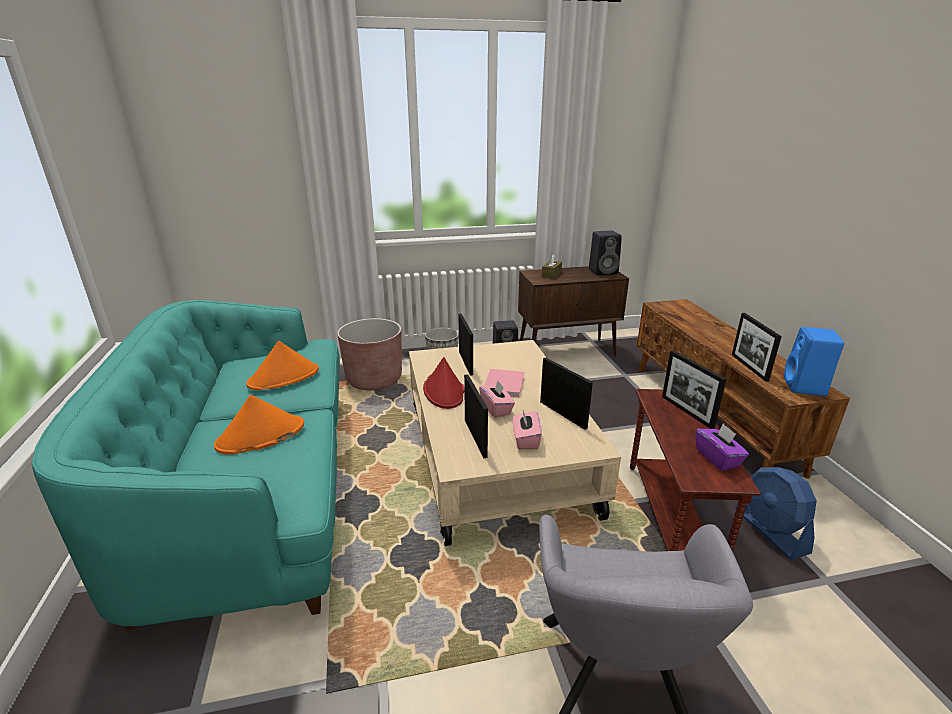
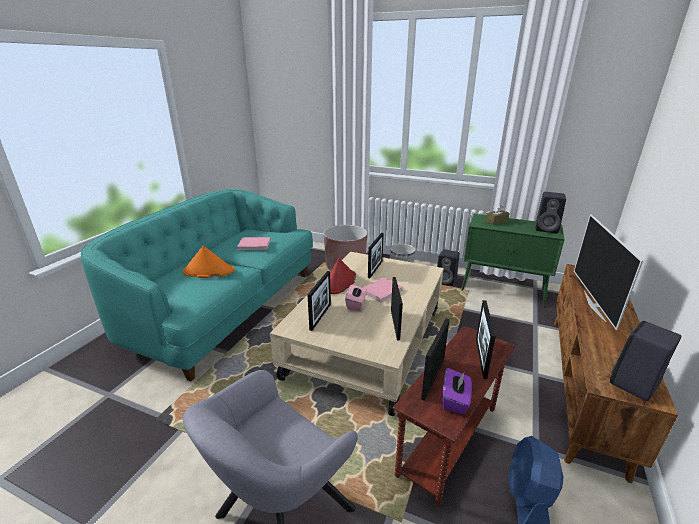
camera: 35 degrees right, 0 degrees up
(284, 377) = (255, 245): orange hat -> pink book
(525, 440) = (348, 330): pink tissue box -> none
(567, 351) = (503, 290): brown cabinet -> green cabinet
(708, 333) = (595, 306): none -> television
(749, 367) = (595, 346): picture frame -> picture frame (433, 378)
(805, 387) = (633, 385): blue speaker -> black speaker

